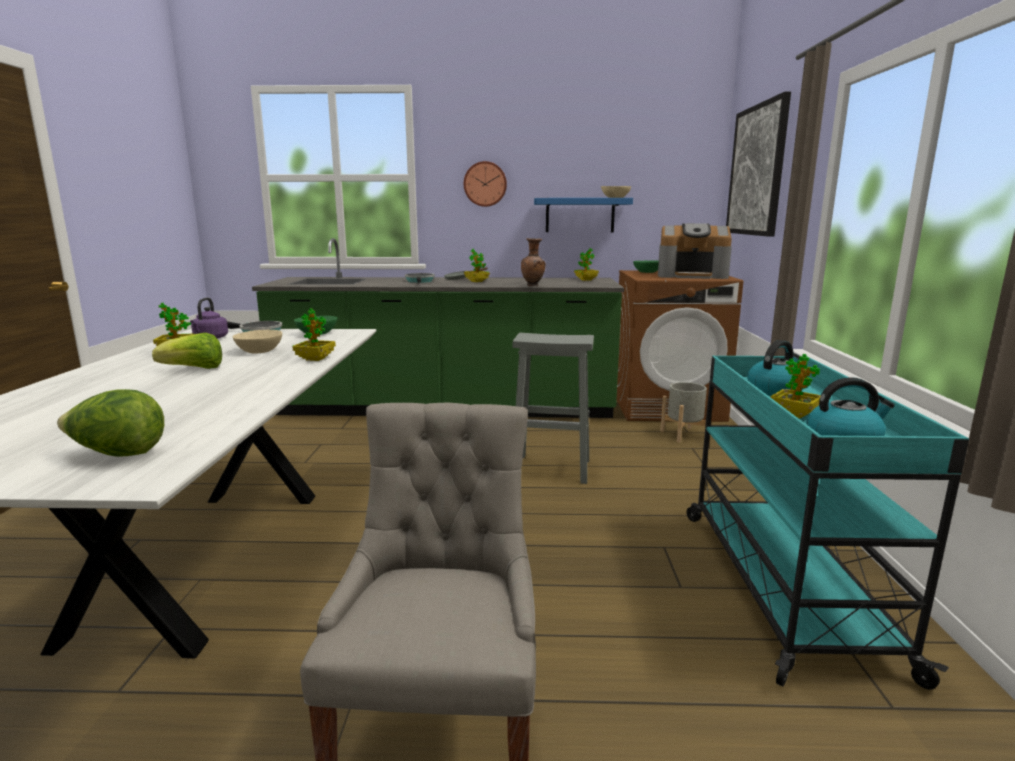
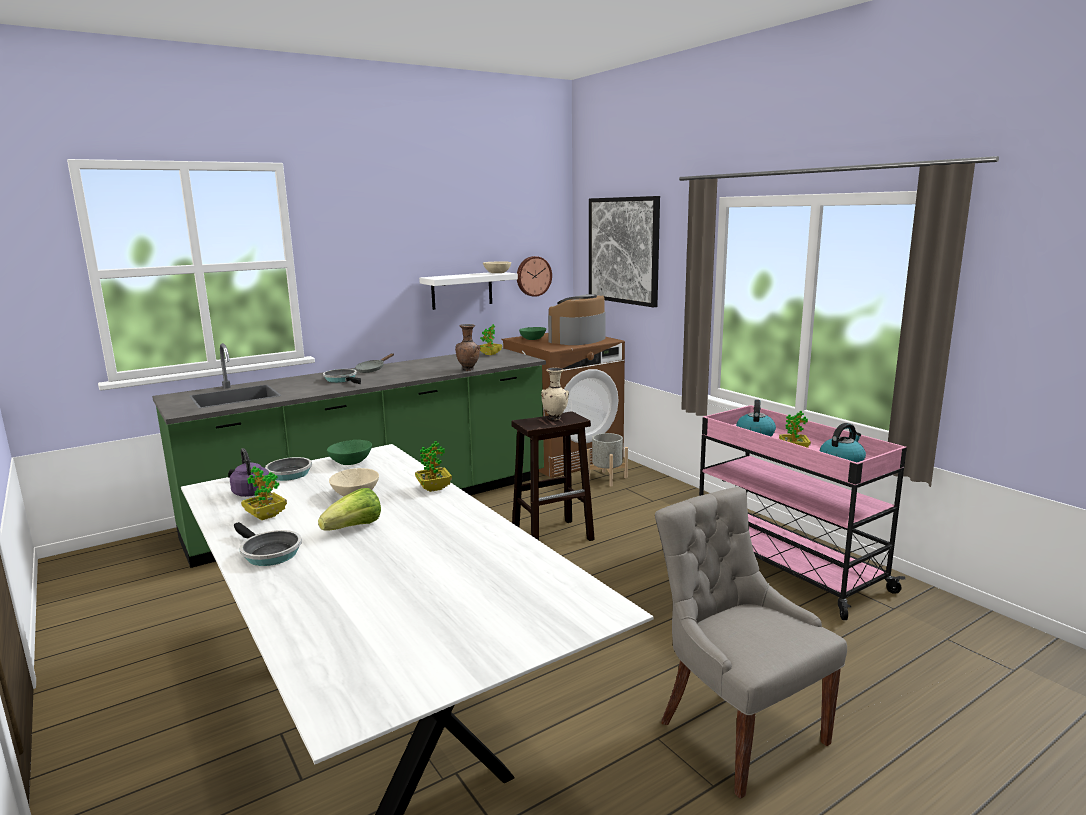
camera: 35 degrees left, 0 degrees up
(110, 370) = (268, 553): none -> frying pan
(117, 454) = (536, 605): lettuce -> none
(476, 281) = (399, 371): potted plant -> none
(485, 184) = (370, 266): wall clock -> wall clock (533, 276)
(552, 469) = (553, 536): grey stool -> brown stool
(562, 337) = (555, 418): none -> beige vase
(580, 215) = (462, 290): blue shelf -> white shelf
(692, 276) = (578, 339): coffee machine -> coffee machine turned 150 degrees clockwise
(781, 583) = (783, 565): turquoise cart -> pink cart

